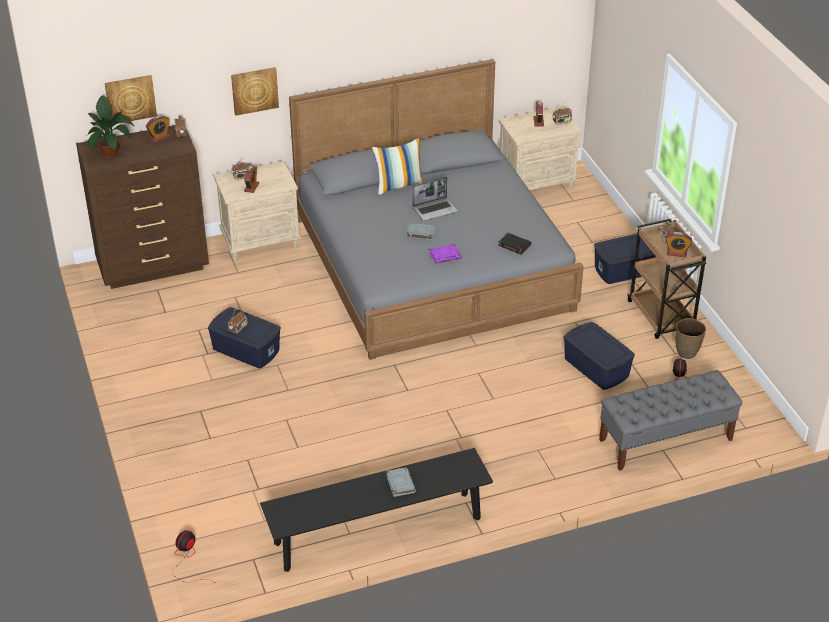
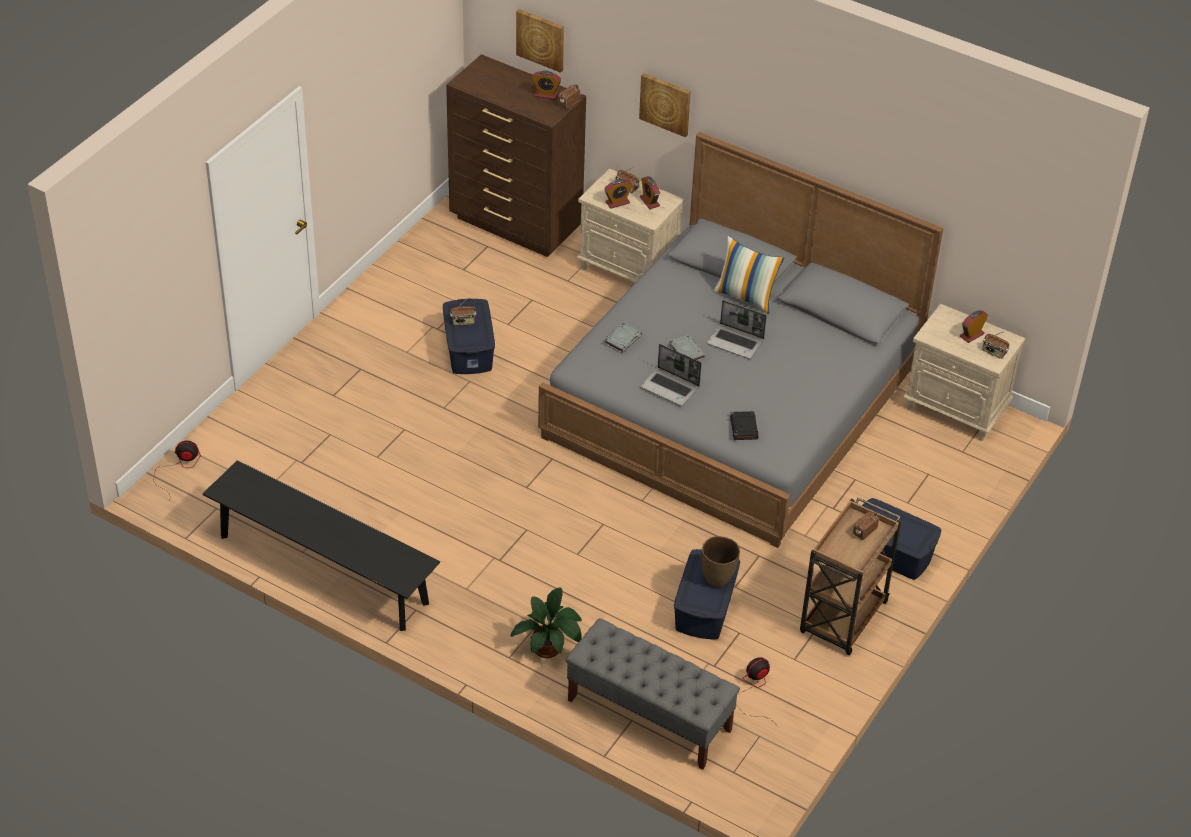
camera: 50 degrees right, 5 degrees up
(111, 151) = (492, 80): potted plant -> potted plant (549, 647)
(400, 483) = (344, 536): grey book -> grey book (622, 340)
(445, 255) = (670, 388): purple book -> laptop
(676, 253) = (848, 550): alarm clock -> alarm clock (649, 201)
(686, 353) = (804, 668): brown vase -> brown vase (717, 578)

